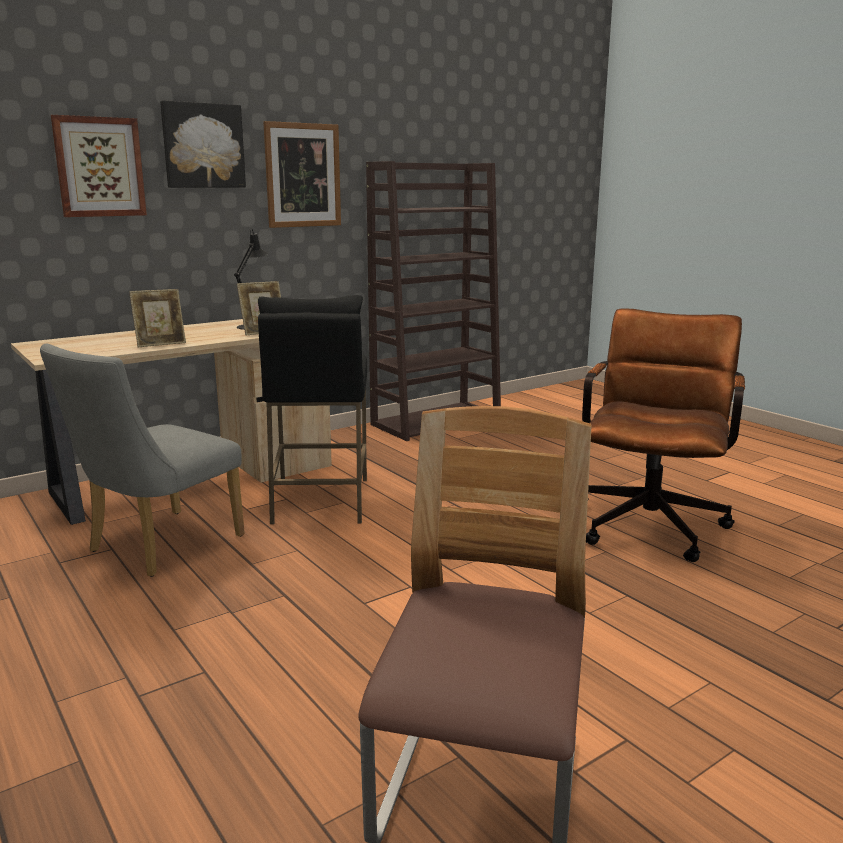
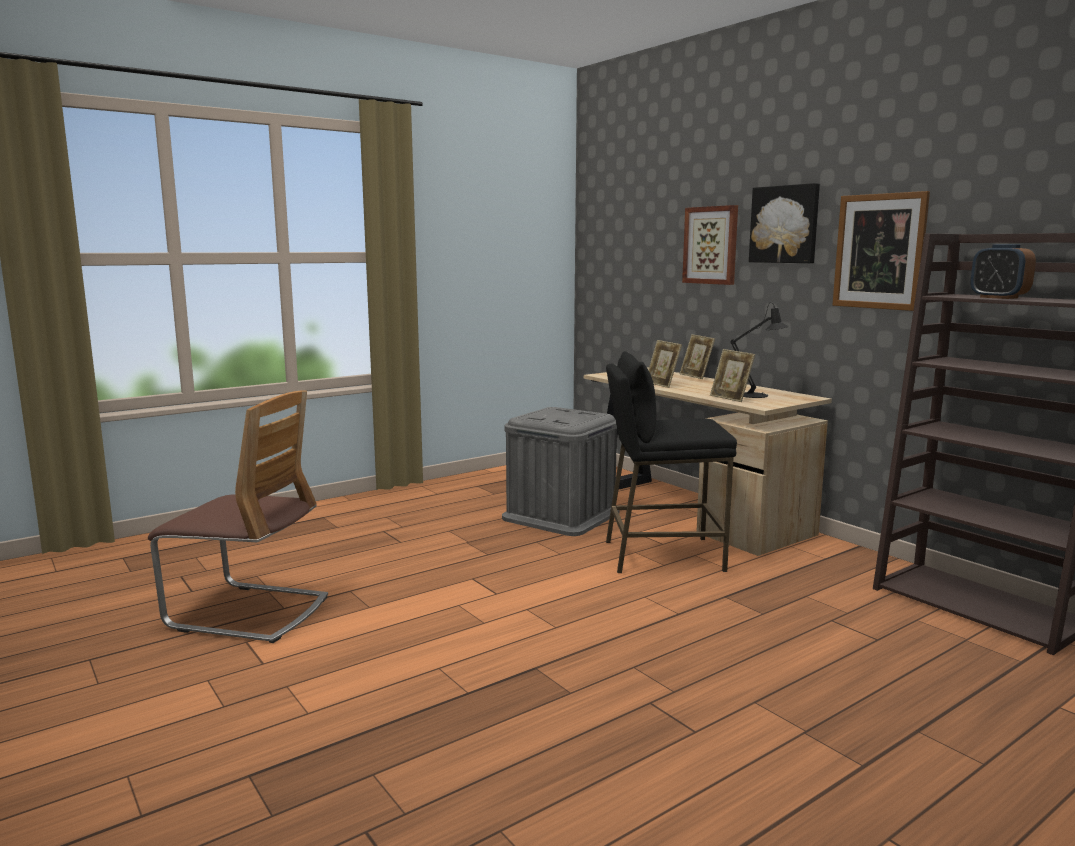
camera: 90 degrees right, 5 degrees down
(115, 333) = (696, 376): none -> picture frame
(157, 547) = (561, 515): grey chair -> grey storage box
(424, 208) = (998, 297): none -> alarm clock
(650, 520) = (672, 740): brown office chair -> none

